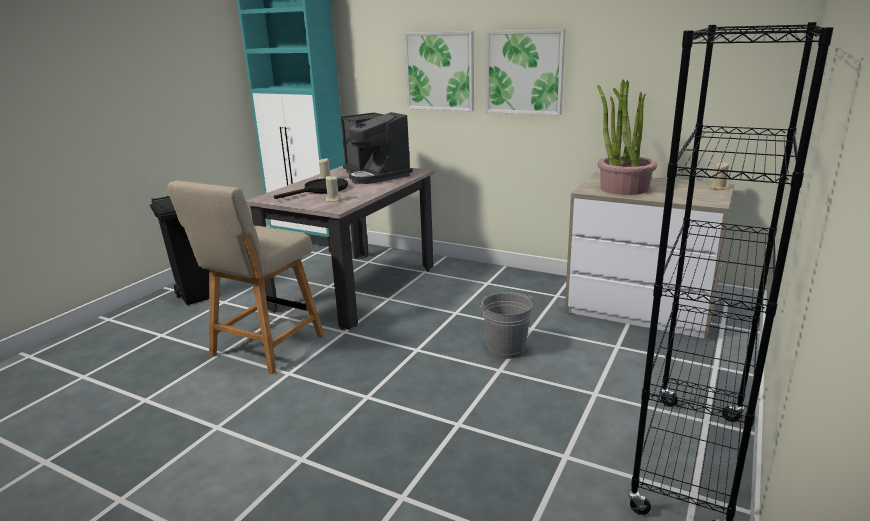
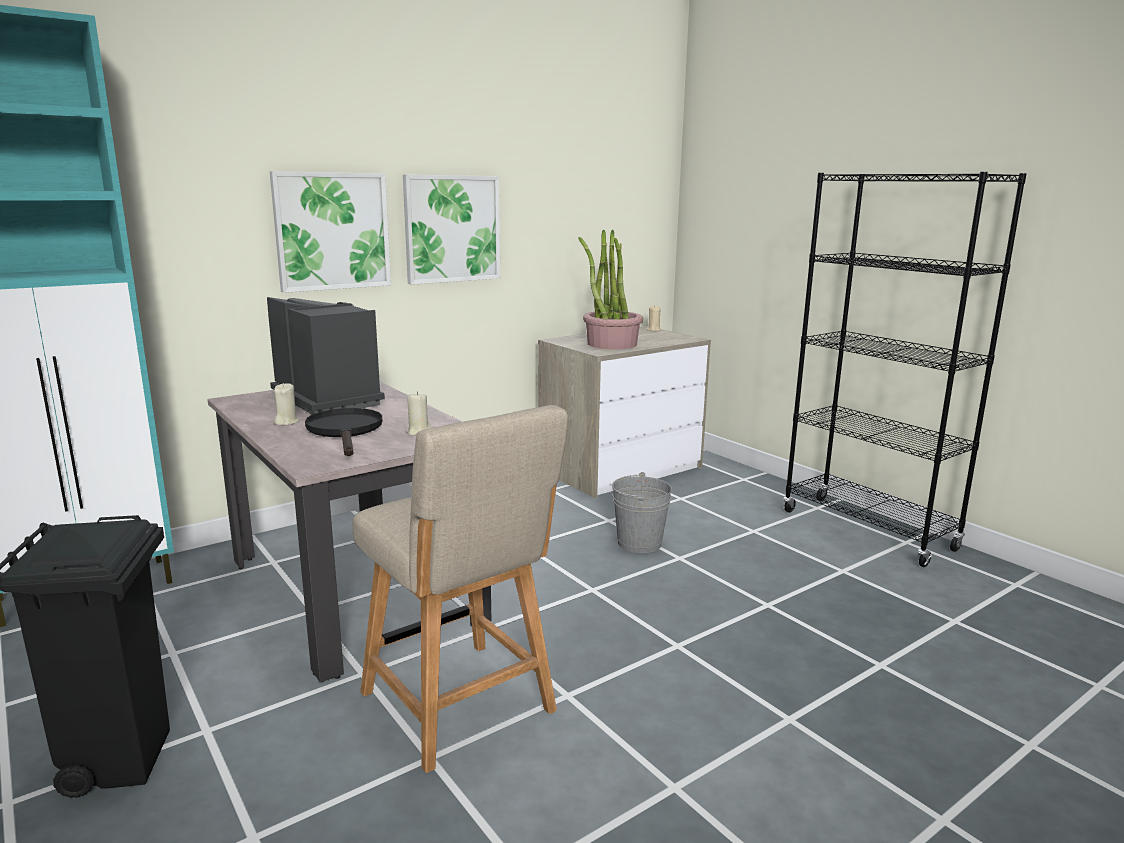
camera: 65 degrees left, 5 degrees down
(376, 175) = (330, 399): coffee machine -> coffee machine turned 120 degrees counterclockwise

